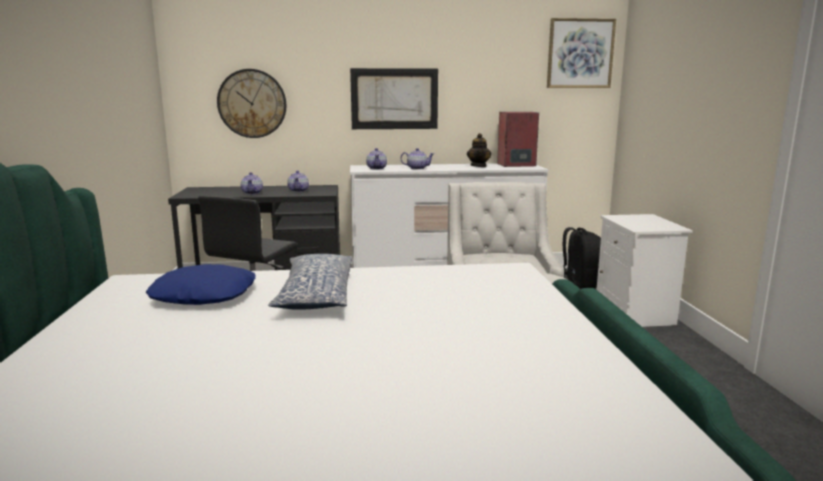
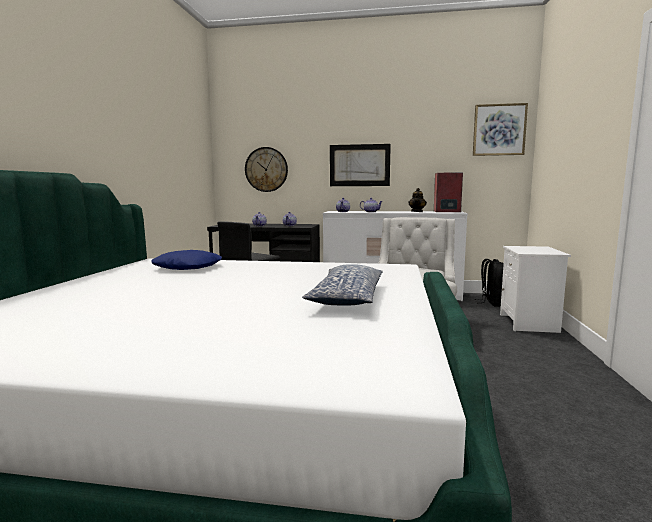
camera: 15 degrees right, 5 degrees down
(315, 295) = (253, 270): pillow -> pillow (347, 298)

